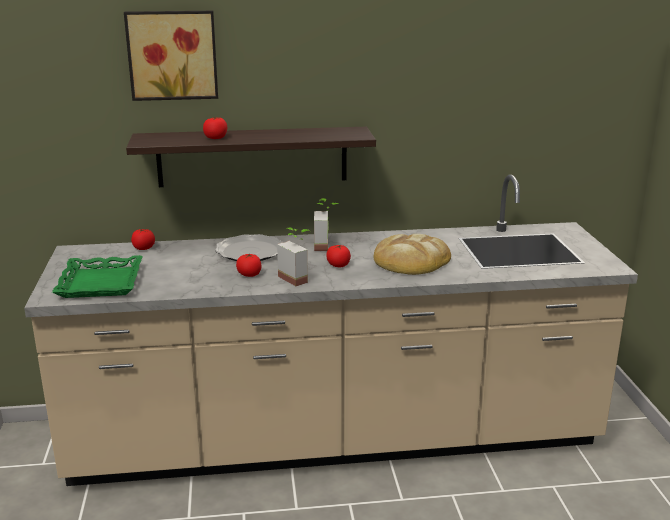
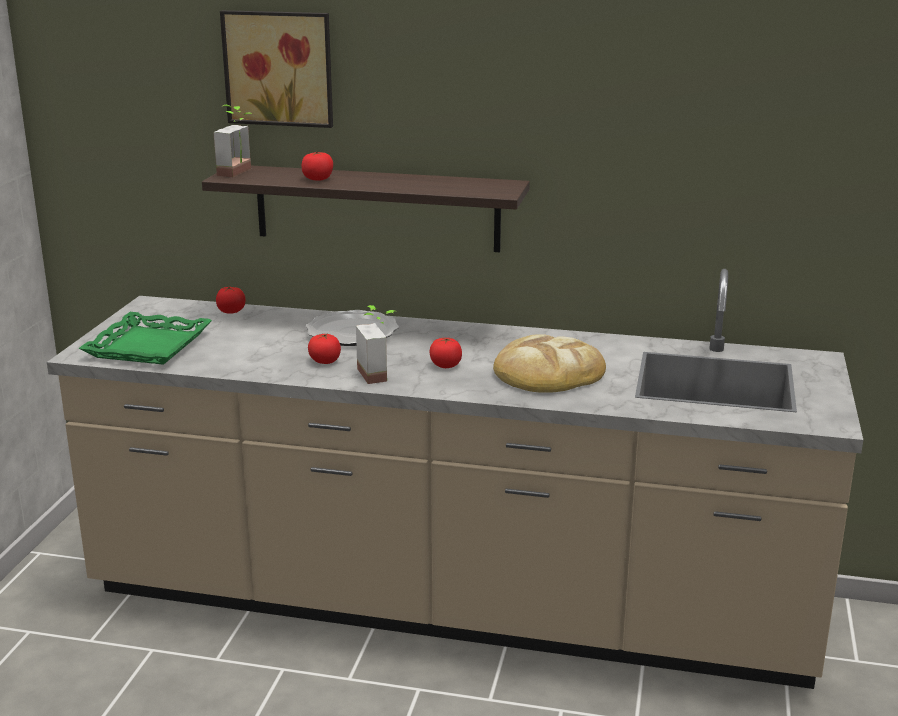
camera: 20 degrees right, 0 degrees up
(327, 245) = (454, 338): potted plant -> potted plant (241, 172)

